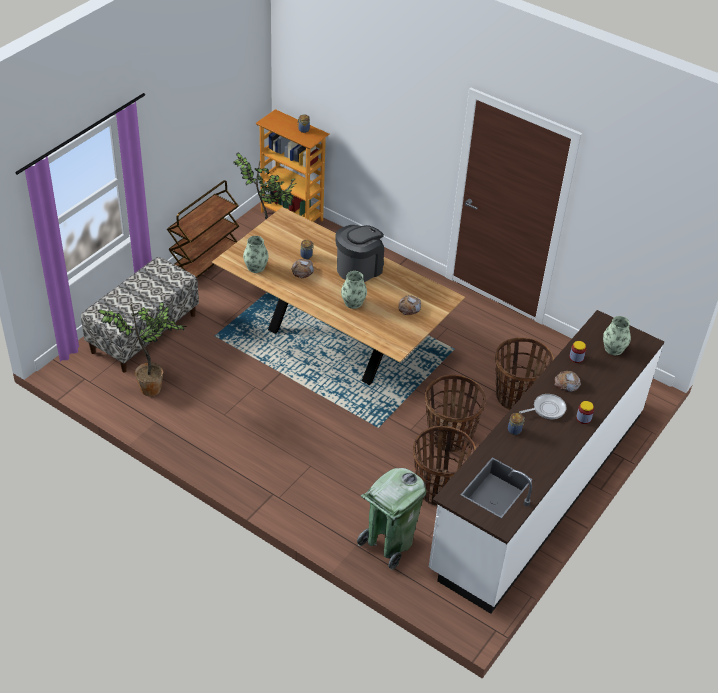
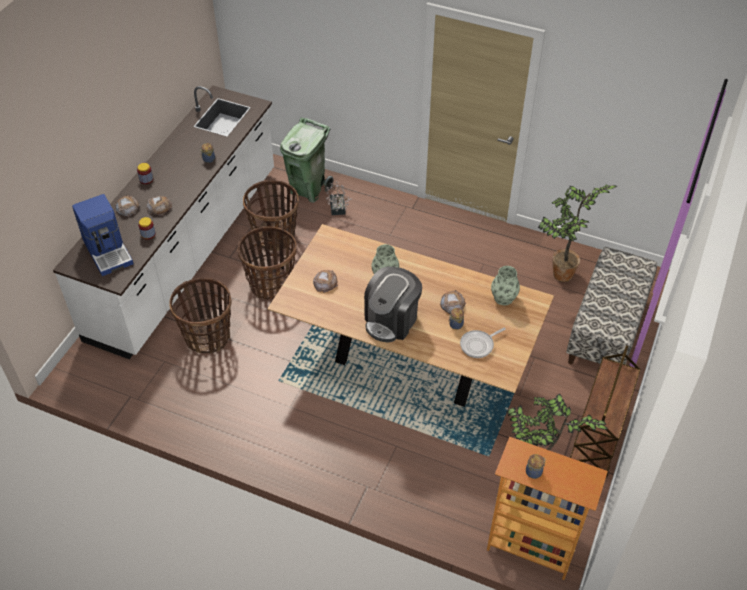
camera: 170 degrees right, 5 degrees up
(360, 509) = (337, 209): none -> potted plant
(547, 409) = (179, 181): frying pan -> frying pan (478, 345)
(600, 389) = (127, 208): none -> bread
(613, 348) = (108, 251): vase -> coffee machine

